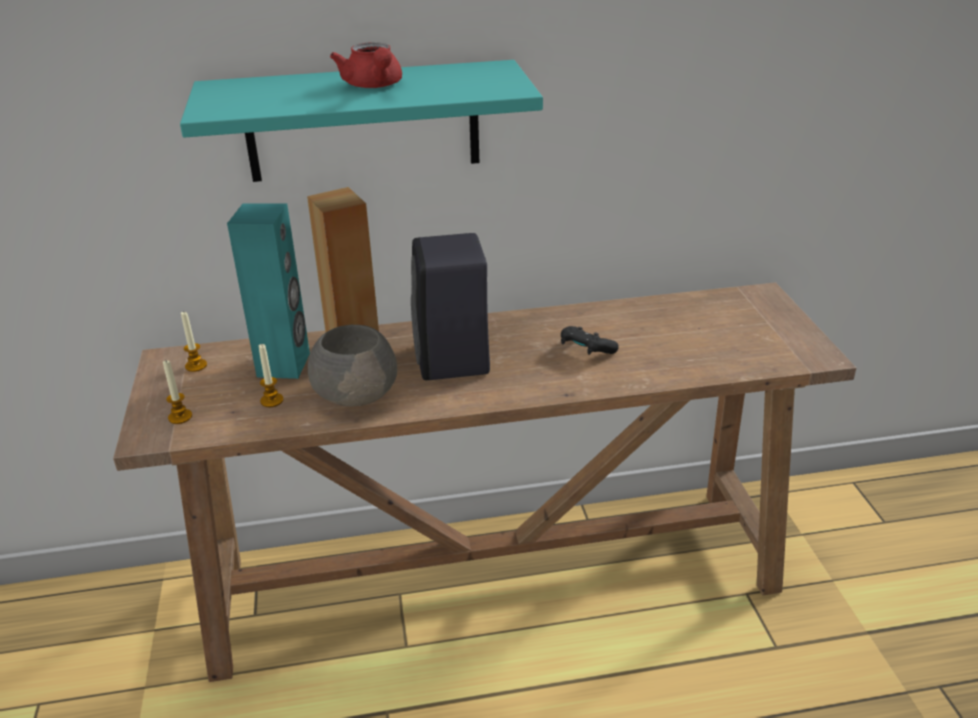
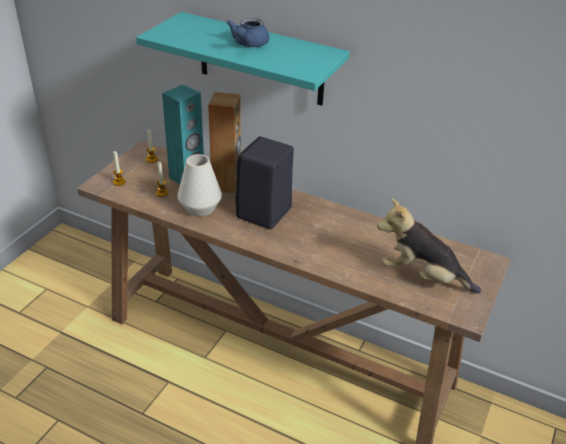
camera: 35 degrees right, 5 degrees up
(356, 393) = (200, 208): grey bowl -> white vase
(374, 86) = (248, 44): red teapot -> blue teapot
(586, 351) = (336, 242): black game controller -> none
(723, 340) = (422, 276): none -> plush toy

